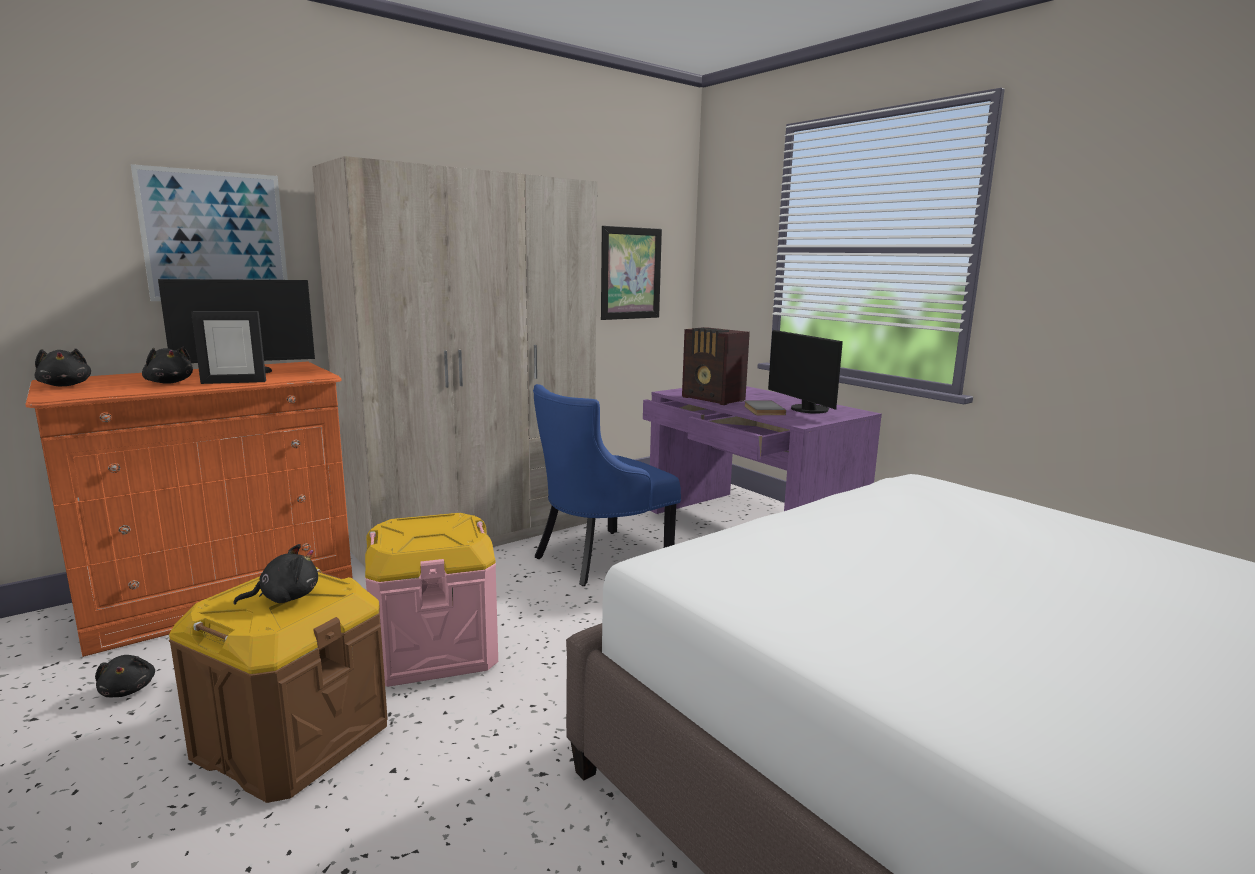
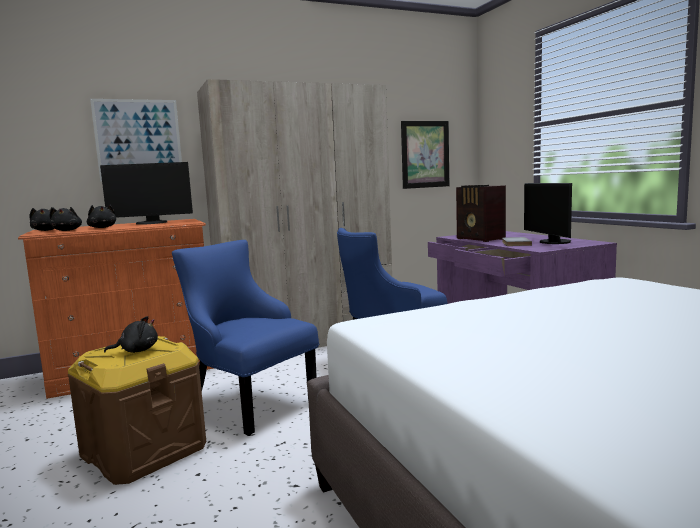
camera: 15 degrees right, 5 degrees down
(128, 690) = (63, 417): black plush toy -> black plush toy (67, 230)
(234, 382) = (139, 226): picture frame -> none
(434, 649) = (252, 406): pink storage box -> blue chair

